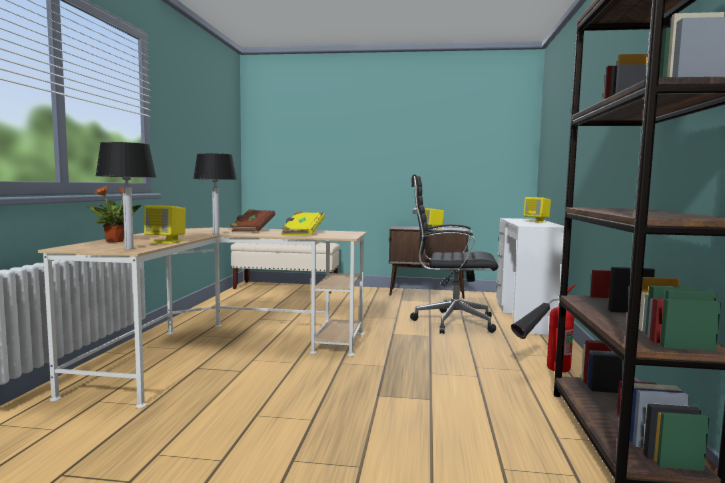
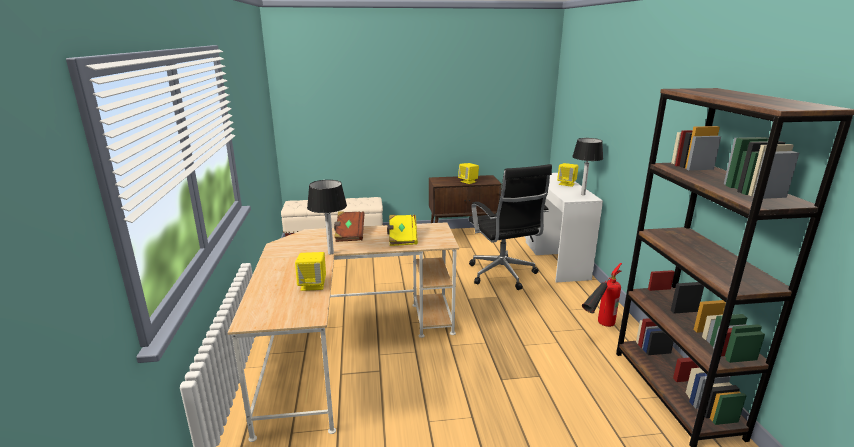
camera: 15 degrees left, 15 degrees up
(115, 241) = (267, 292): potted plant -> none
(129, 248) = (305, 313): table lamp -> table lamp (583, 194)
(450, 322) = (503, 275): black office chair -> black office chair turned 105 degrees counterclockwise

